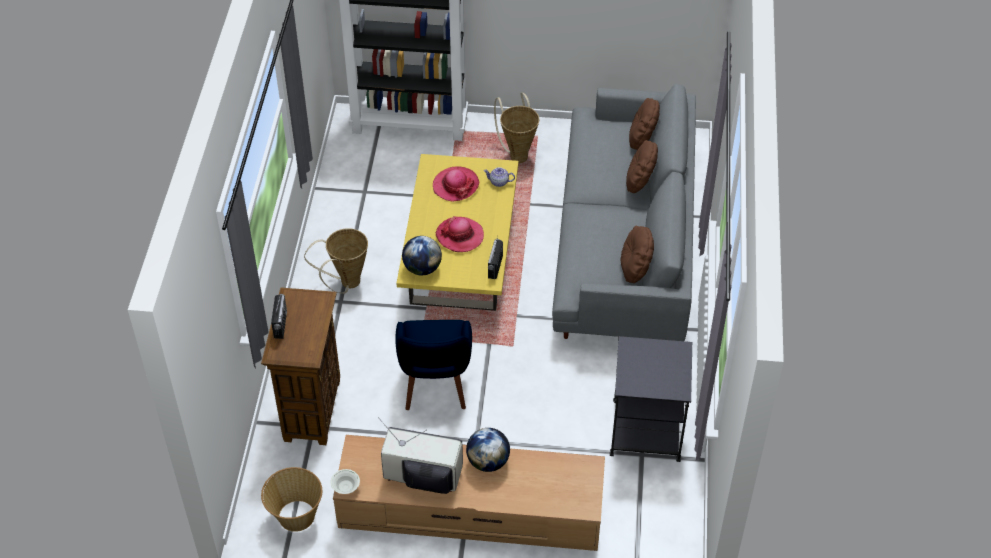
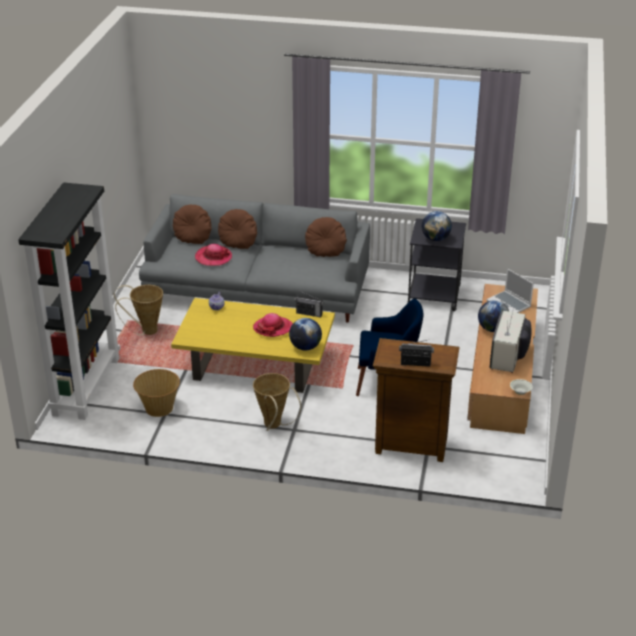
camera: 85 degrees left, 15 degrees down
(296, 515) = (515, 455): basket -> basket (159, 408)
(455, 185) = (215, 328): hat -> hat (213, 257)
(553, 483) = (509, 304): none -> laptop
(635, 364) = (435, 239): none -> globe

